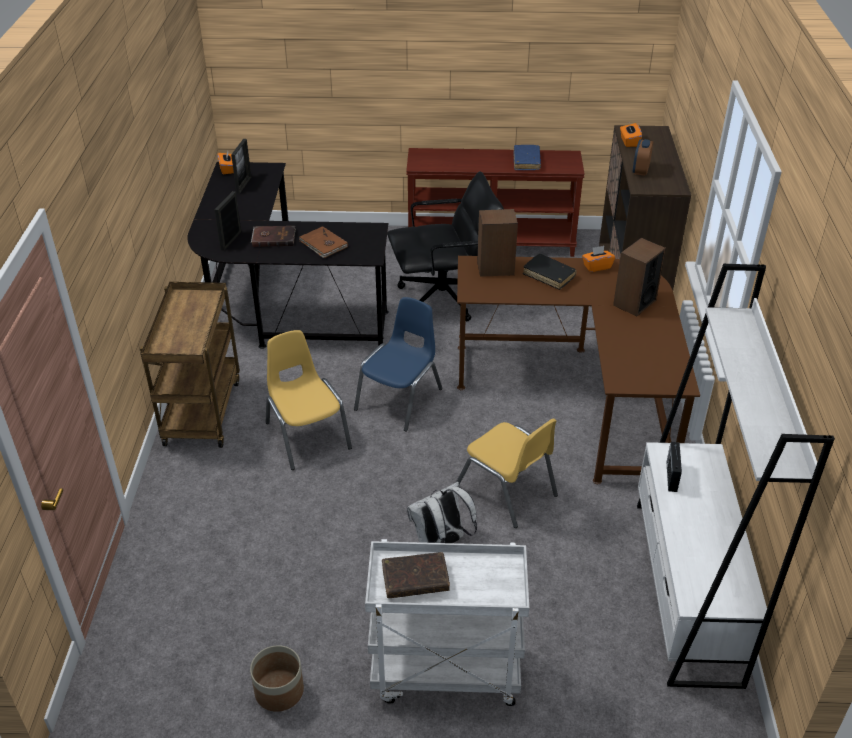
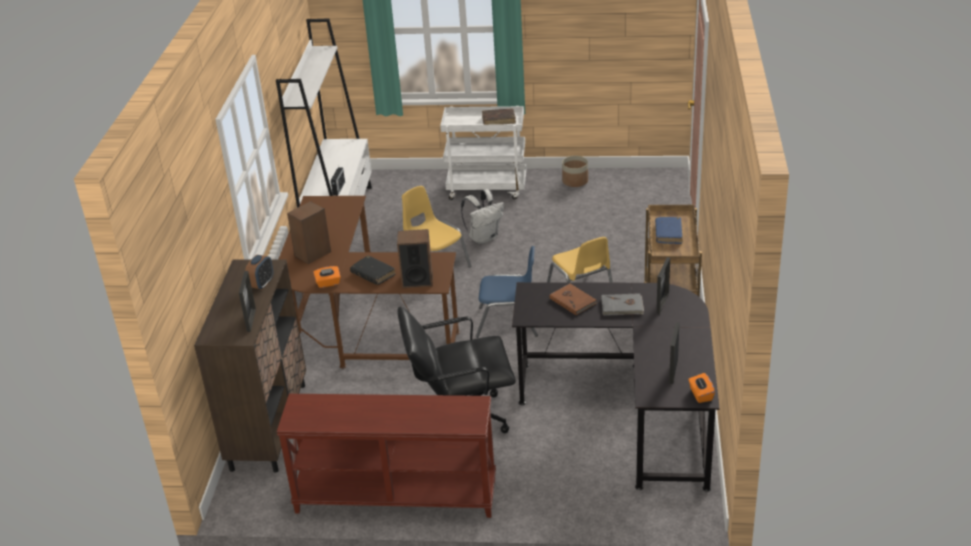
camera: 175 degrees left, 5 degrees down
(273, 238) = (622, 307): brown book -> grey book
(400, 399) = (508, 322): blue chair -> blue chair turned 120 degrees counterclockwise
(526, 162) = (348, 410): blue book -> blue book (668, 234)
(629, 142) = (251, 320): orange tissue box -> picture frame

